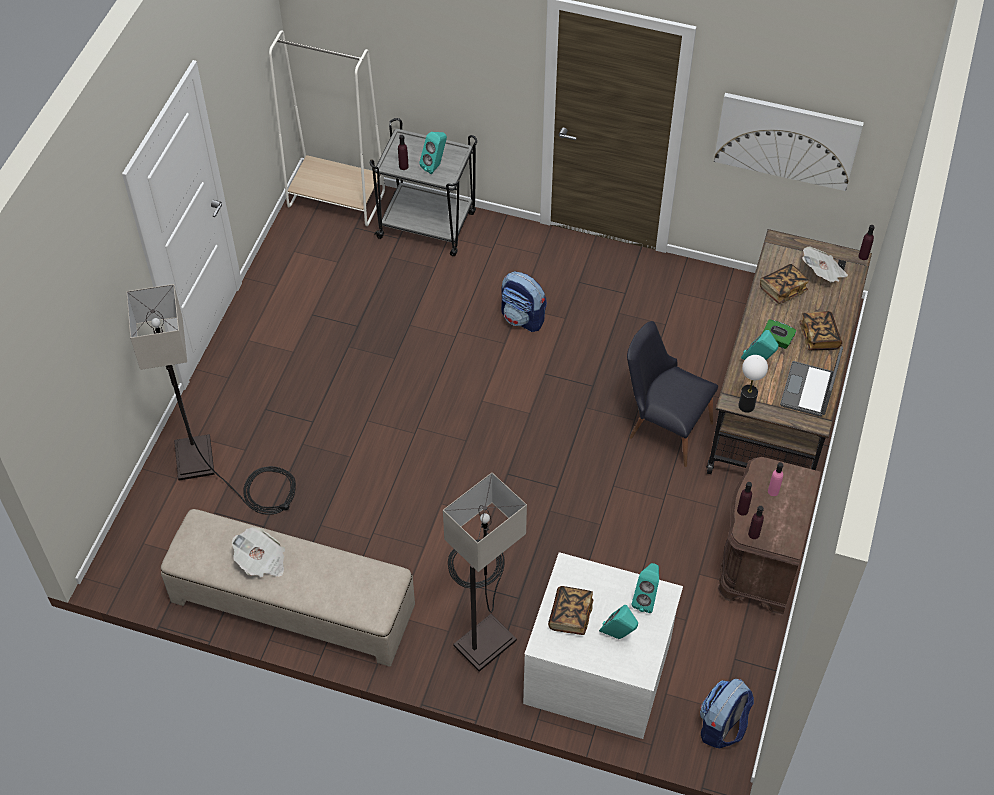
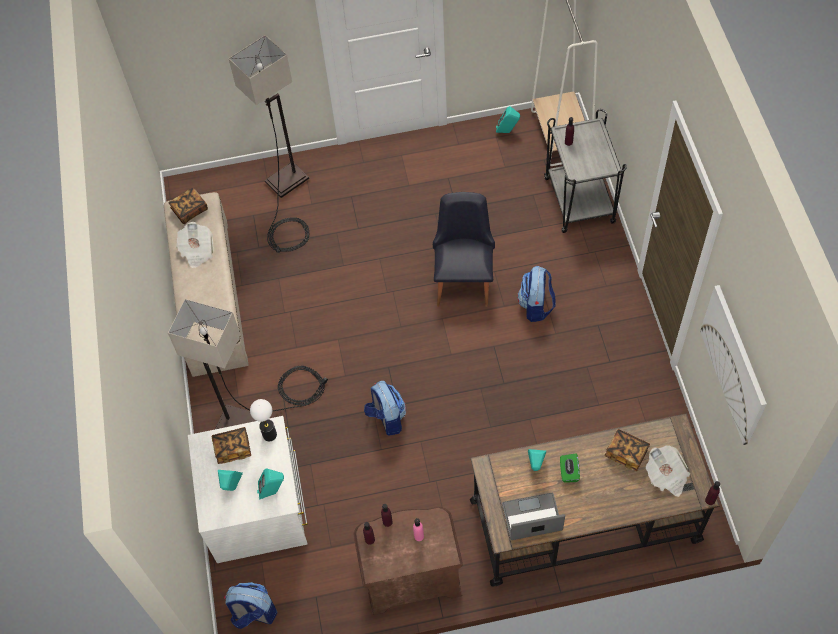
camera: 65 degrees right, 5 degrees up
(435, 166) = (584, 160): turquoise speaker -> turquoise speaker (507, 131)
(567, 502) = (387, 418): none -> backpack
(663, 426) = (498, 450): black chair -> black chair (464, 278)
(746, 406) = (486, 478): table lamp -> table lamp (269, 434)
(818, 337) = (593, 502): book -> book (190, 210)

